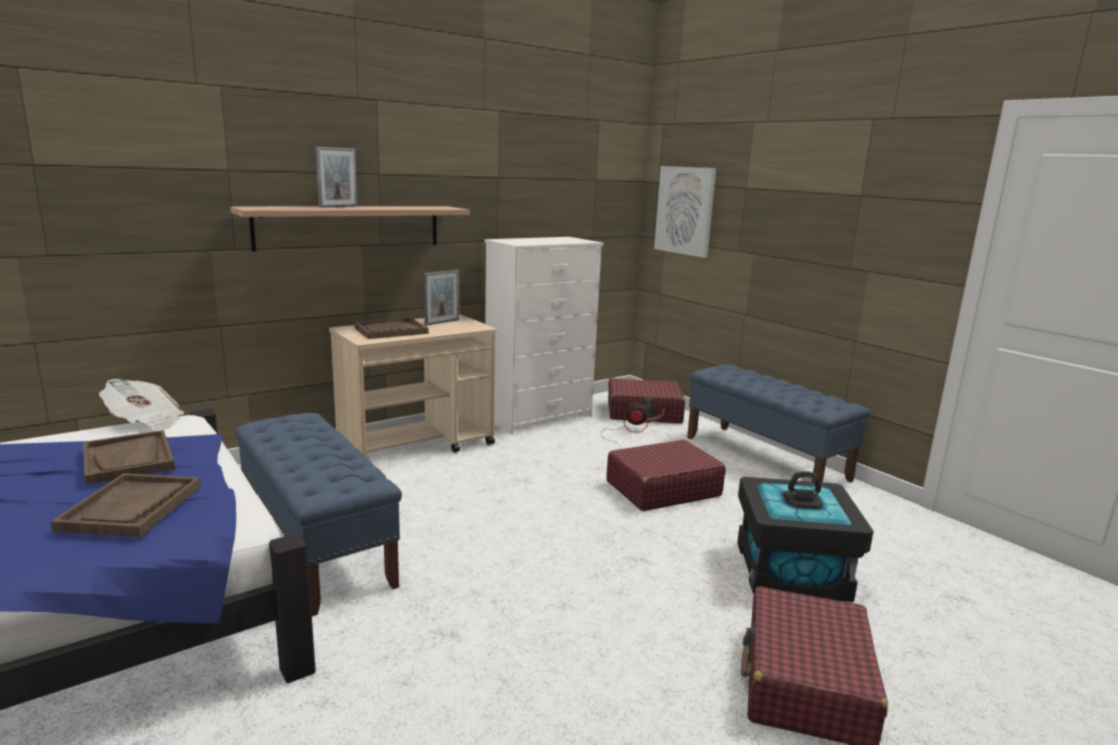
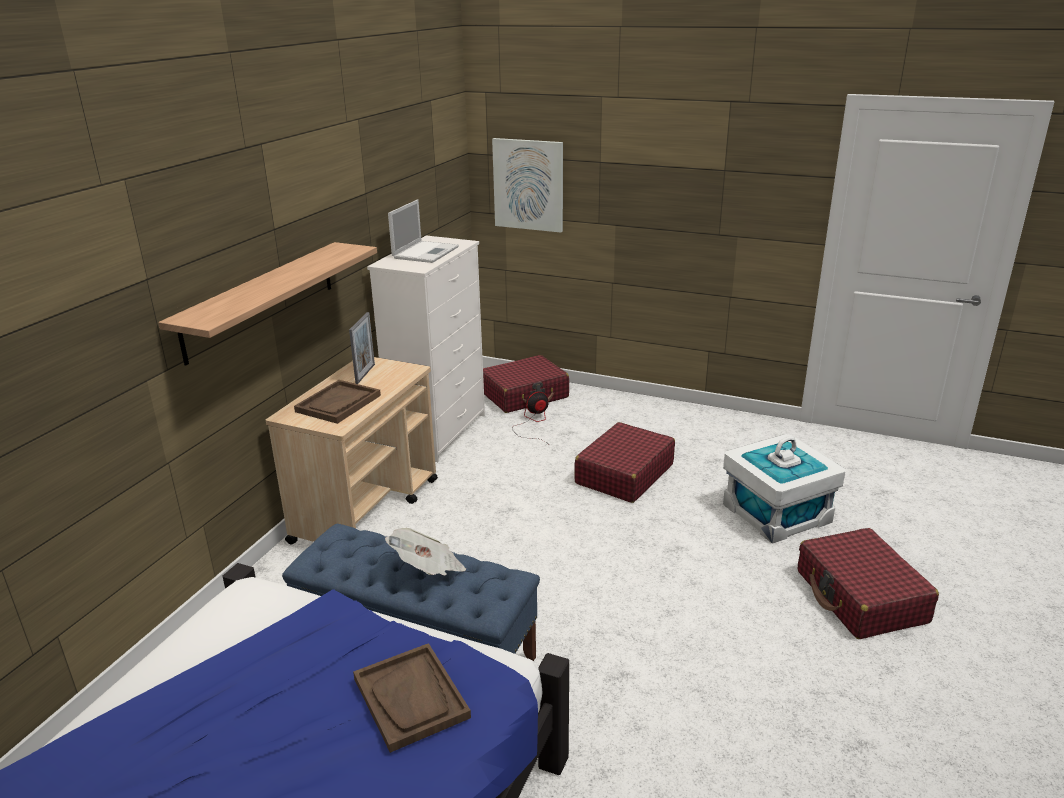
camera: 30 degrees left, 10 degrees up
(128, 459) = (309, 656): brown tray -> none
(145, 422) = (217, 608): newspaper -> newspaper (428, 569)
(338, 207) = (259, 284): picture frame -> none
(545, 240) = (426, 252): none -> laptop
(765, 458) = (665, 413): blue bench -> none
(791, 571) = (777, 513): black storage box -> white storage box

